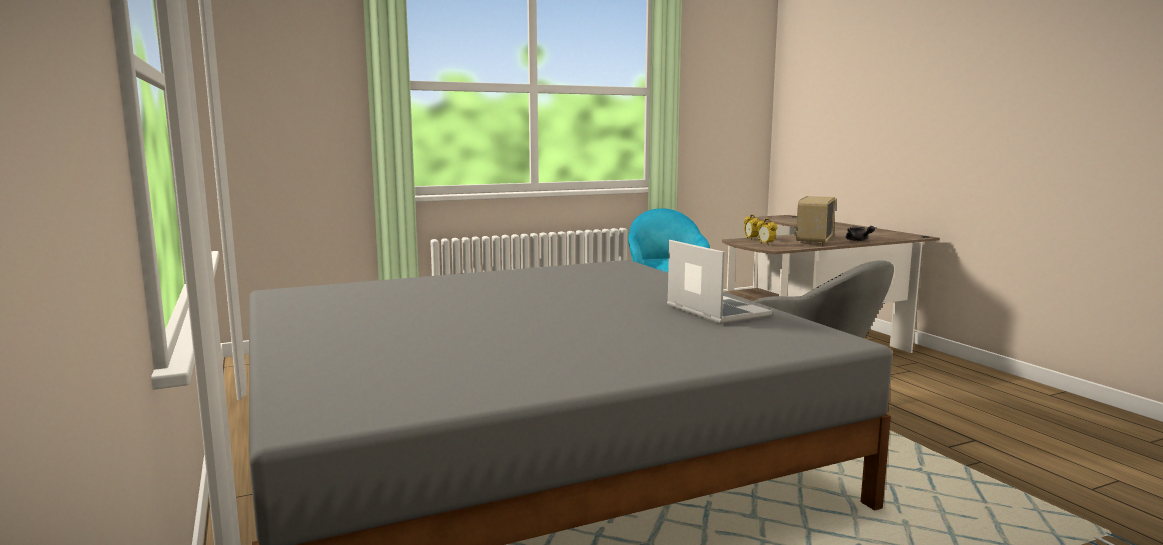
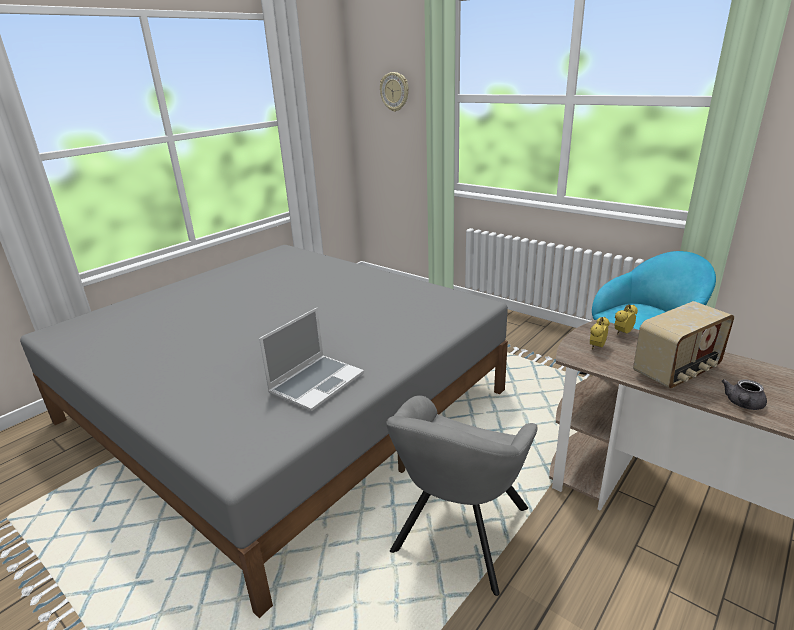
camera: 65 degrees right, 15 degrees up
(296, 74) = (395, 92): none -> wall clock
(813, 241) = (677, 372): radio -> radio turned 150 degrees clockwise

